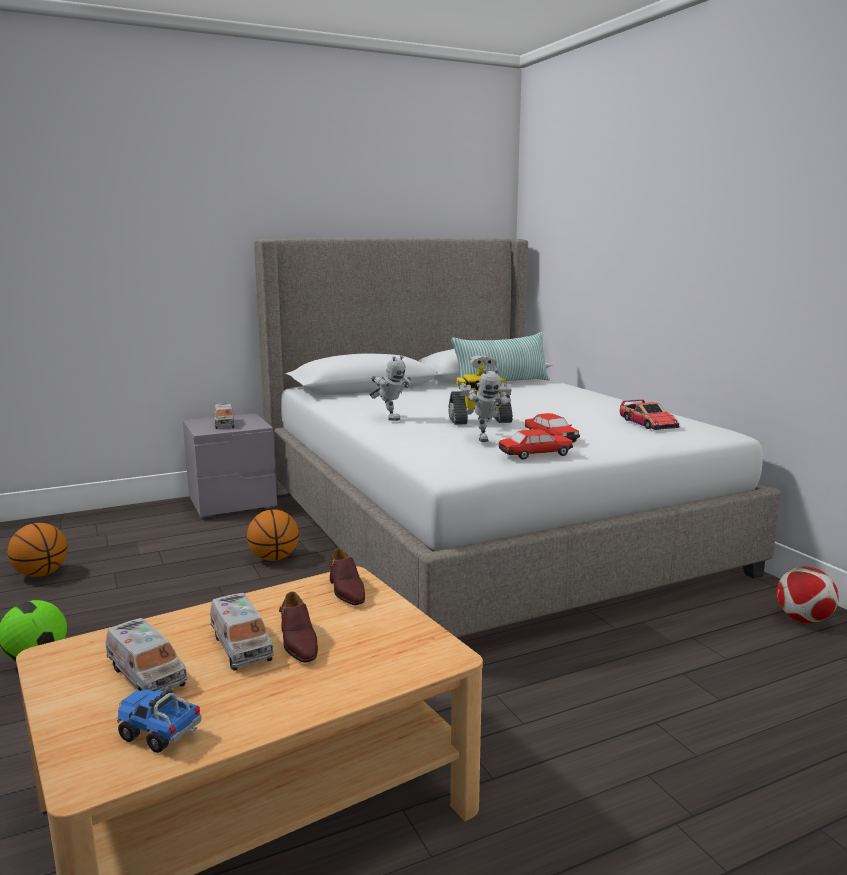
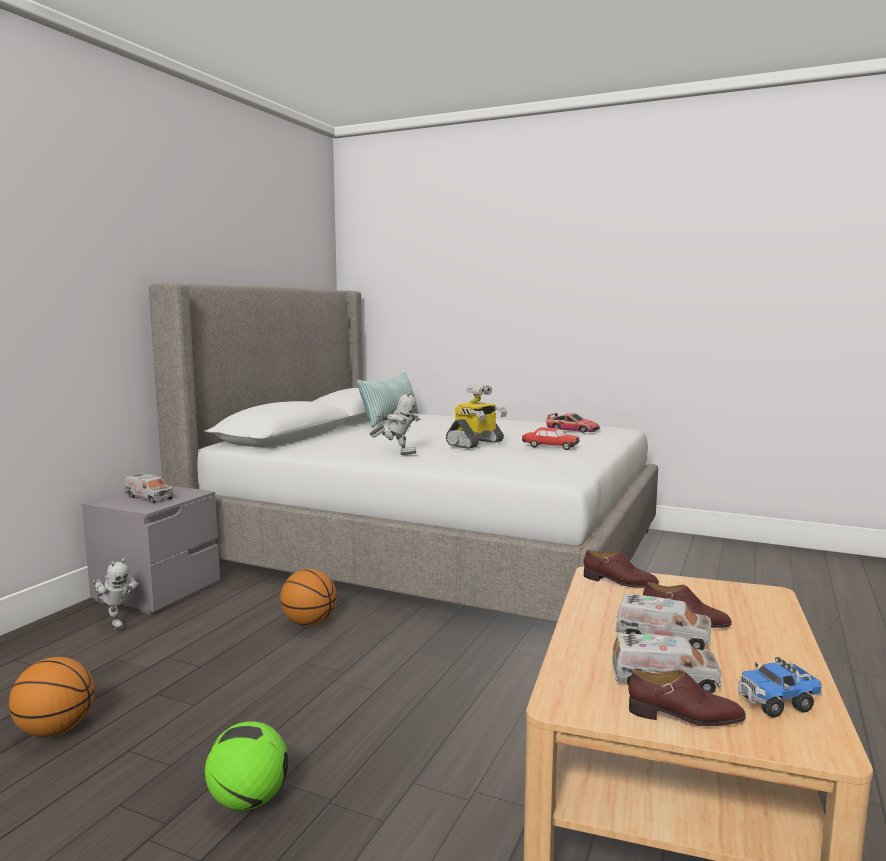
camera: 40 degrees left, 5 degrees down
(82, 704) = (685, 716): none -> brown shoe
(485, 438) = (522, 453): toy robot -> toy robot (116, 622)
(535, 454) = (578, 457): toy car -> none
(803, 619) = (707, 548): football -> none

